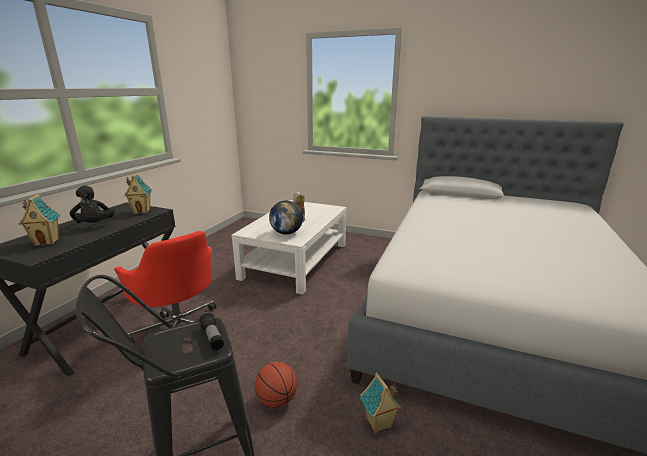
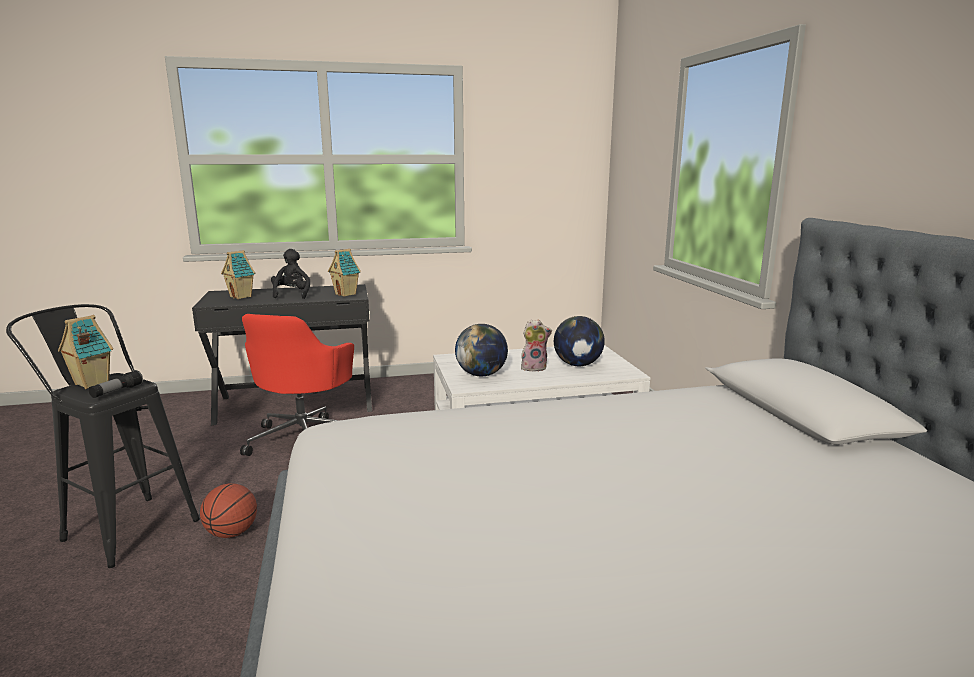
camera: 55 degrees right, 5 degrees down
(95, 225) = (292, 295): black plush toy -> black plush toy turned 150 degrees clockwise
(310, 212) = (578, 365): none -> globe
(378, 424) = (225, 619): toy house -> toy house (91, 384)

